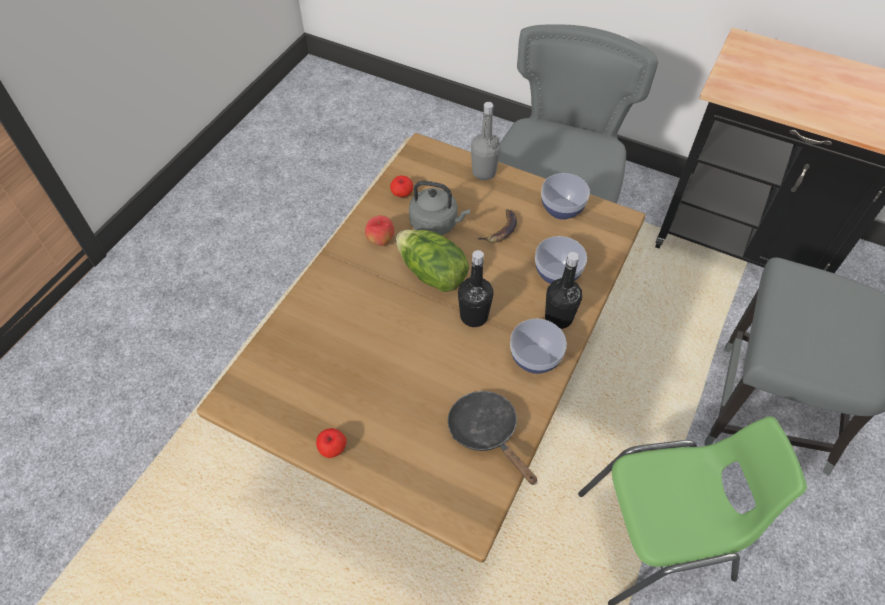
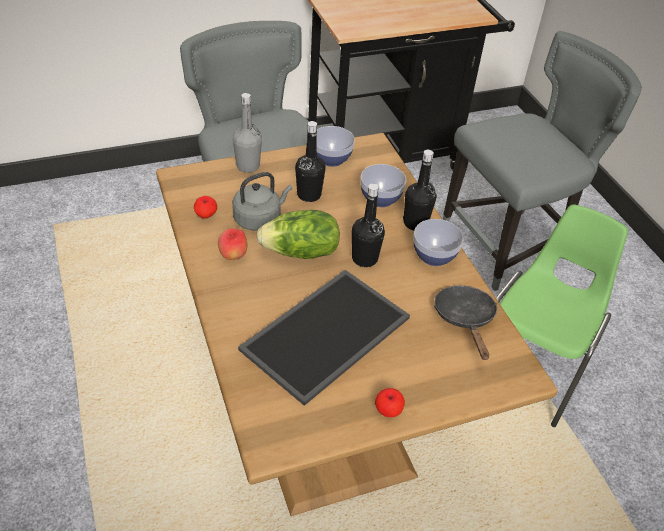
camera: 50 degrees left, 10 degrees down
(368, 351) = (325, 331): none -> tray
(486, 432) = (465, 319): black frying pan -> black frying pan turned 75 degrees clockwise
(500, 229) = (309, 195): banana -> black bottle

